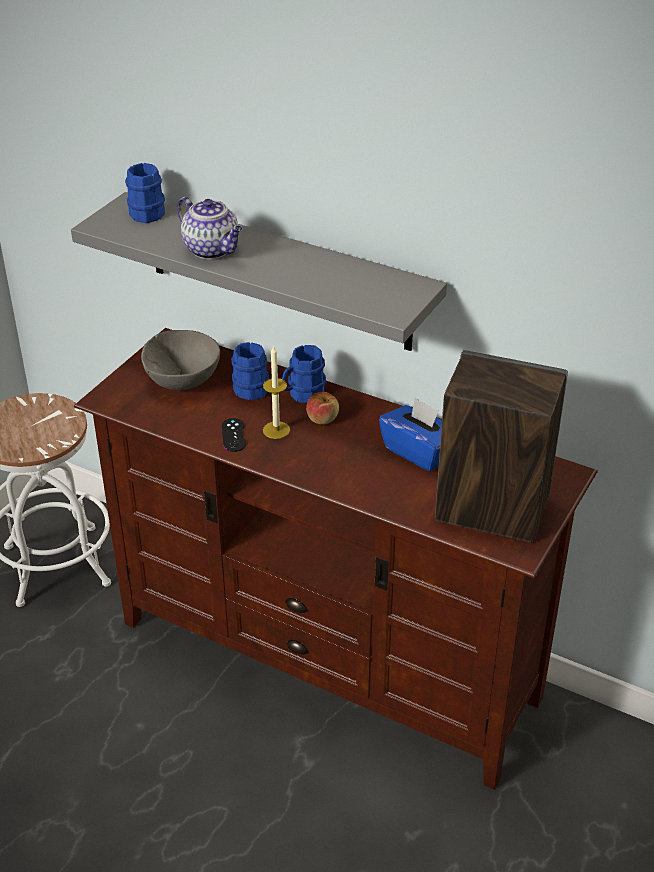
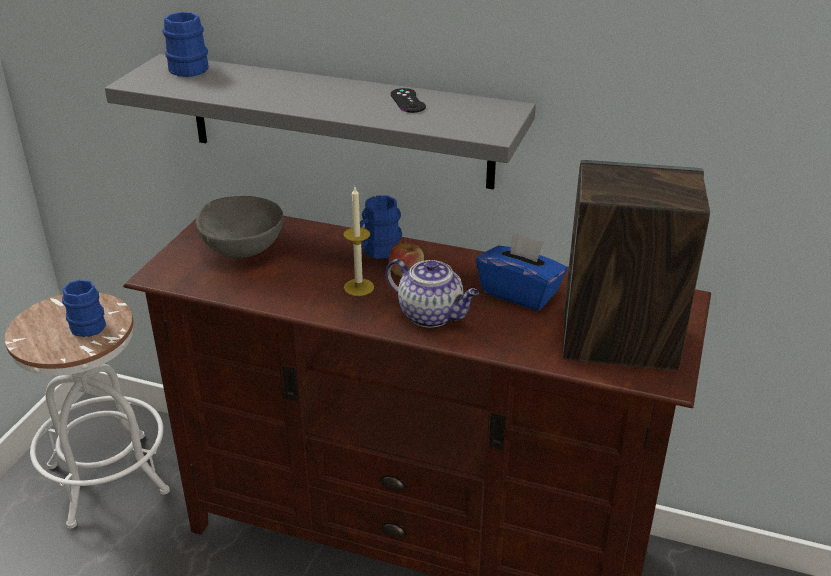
camera: 10 degrees left, 5 degrees down
(212, 250) = (270, 94): teapot -> teapot (432, 315)
(233, 435) = (312, 297): black game controller -> black game controller (407, 101)
(249, 386) = (317, 248): blue mug -> blue mug (86, 324)

